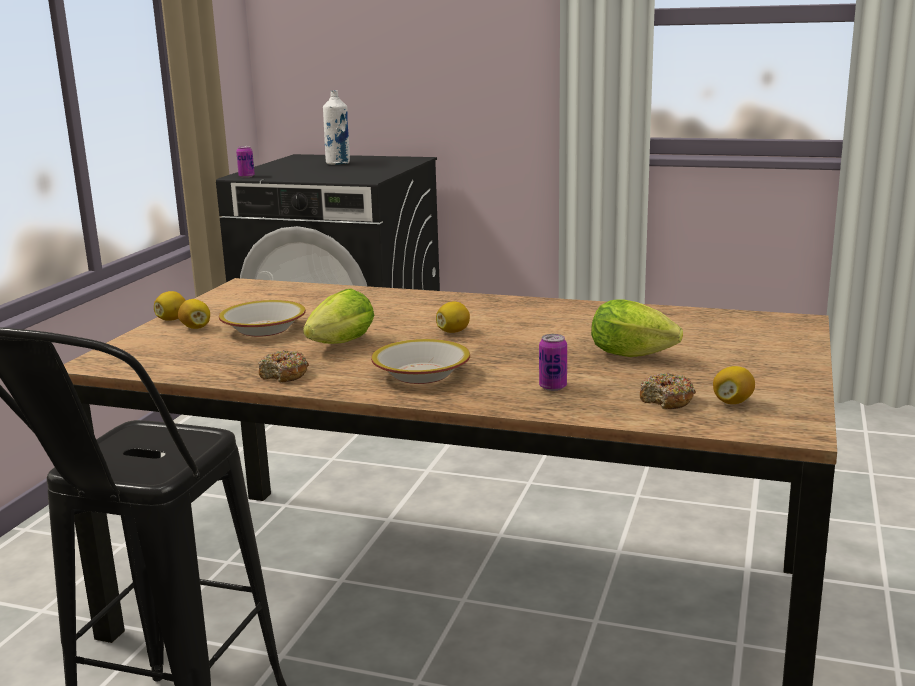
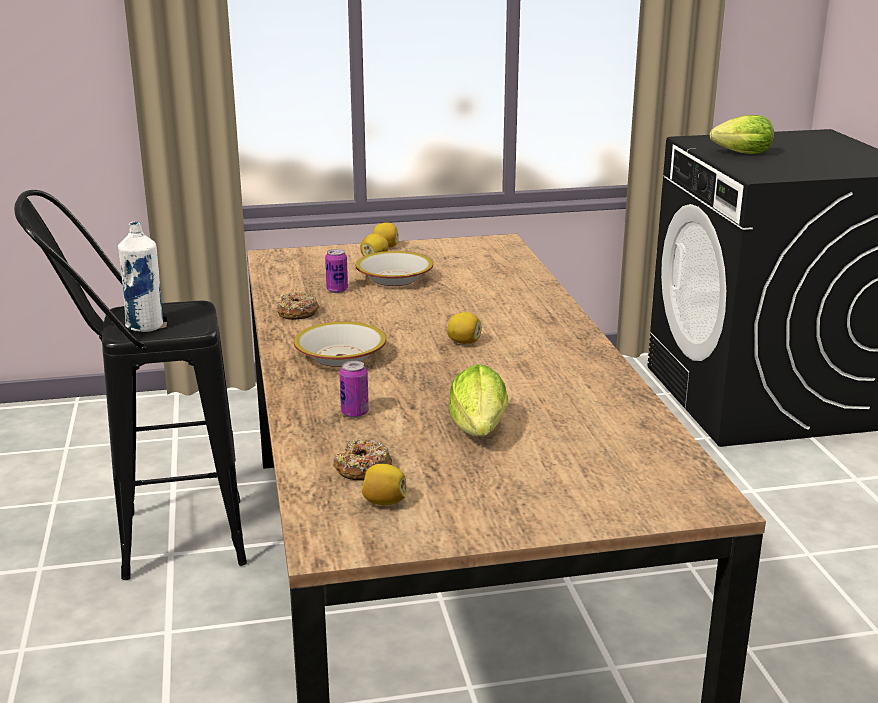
camera: 60 degrees right, 5 degrees up
(246, 176) = (692, 141): can -> can (337, 290)
(338, 163) = (814, 151): white bottle -> white bottle (145, 326)
(338, 345) = (382, 311): lettuce -> lettuce (739, 153)

